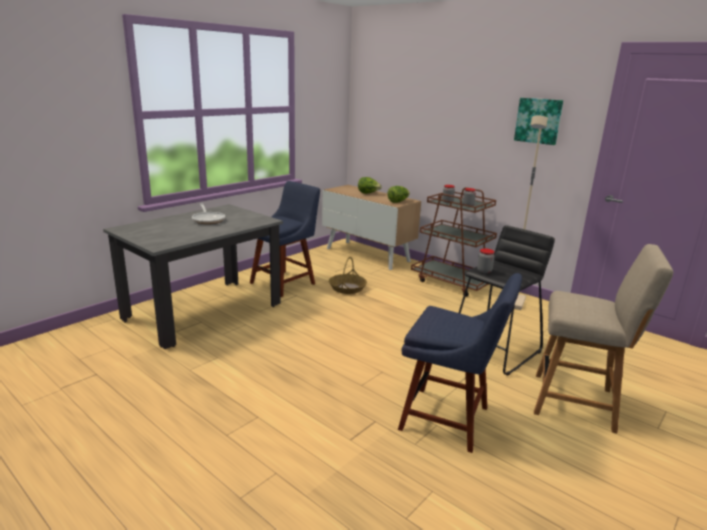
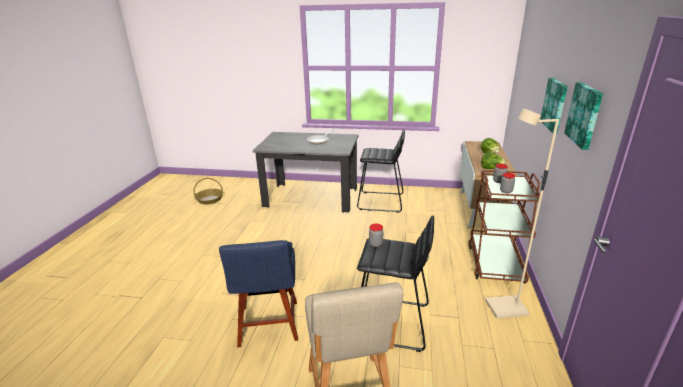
camera: 60 degrees right, 5 degrees up
(285, 282) = (381, 202): blue chair -> black stool
(347, 288) = (406, 224): basket -> basket (210, 199)
(475, 123) = (555, 104): none -> picture

